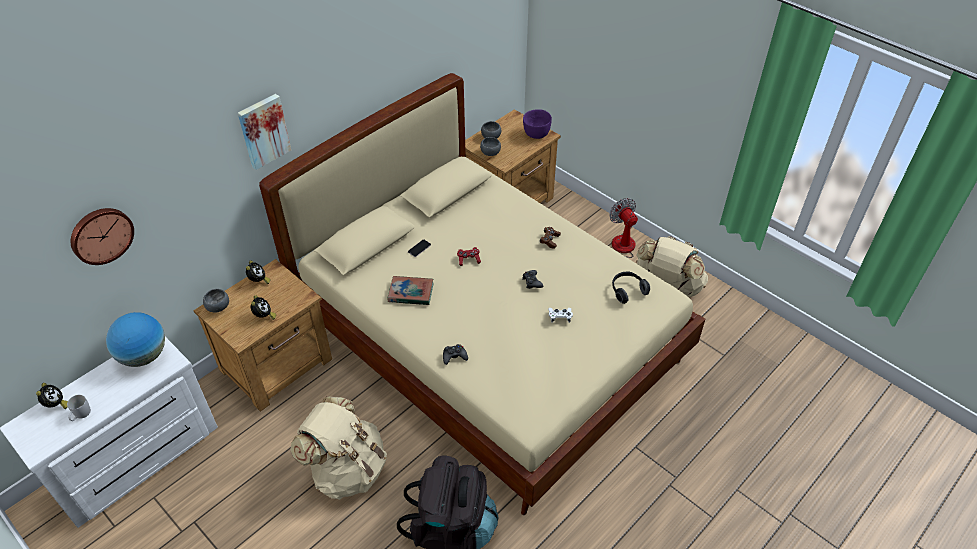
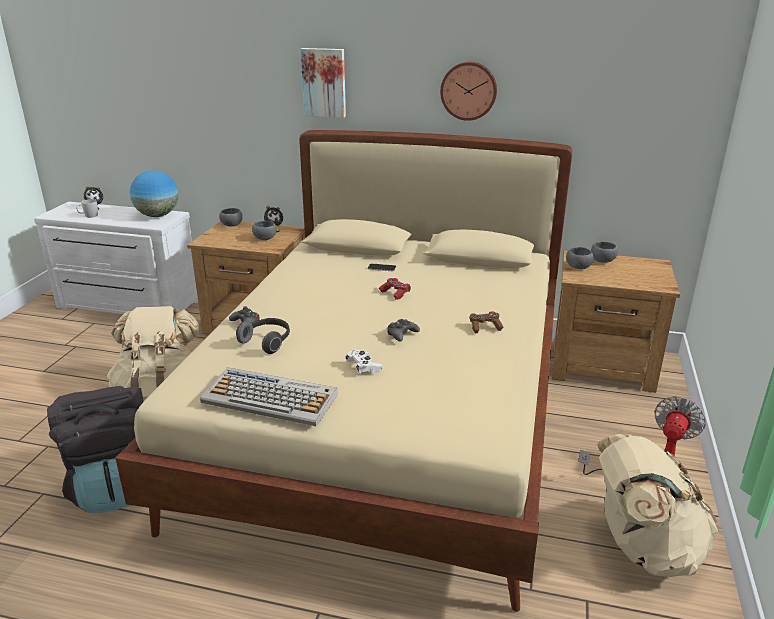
camera: 60 degrees right, 20 degrees down
(101, 235) = (169, 93): wall clock -> wall clock (468, 90)
(264, 316) = (235, 241): alarm clock -> none
(277, 295) = (264, 239): none -> grey bowl
(411, 293) = (315, 280): book -> none
(536, 134) = (653, 280): purple bowl -> none
(571, 374) = (271, 398): none -> keyboard
(627, 291) = (464, 403): headphones -> headphones (267, 342)

